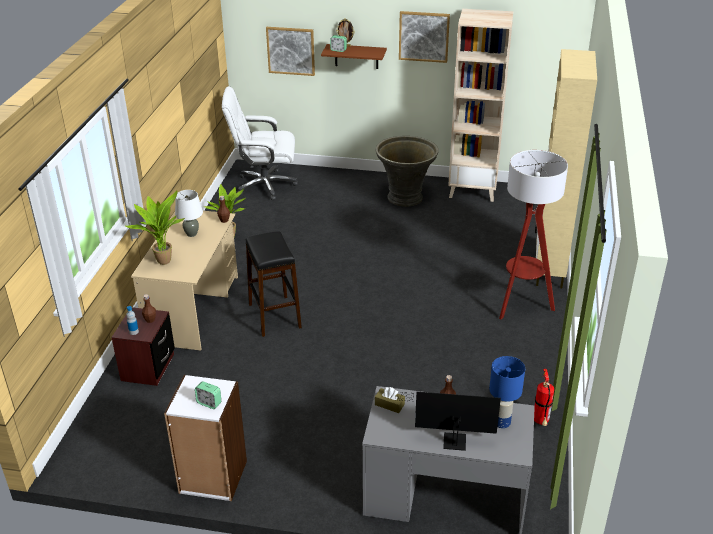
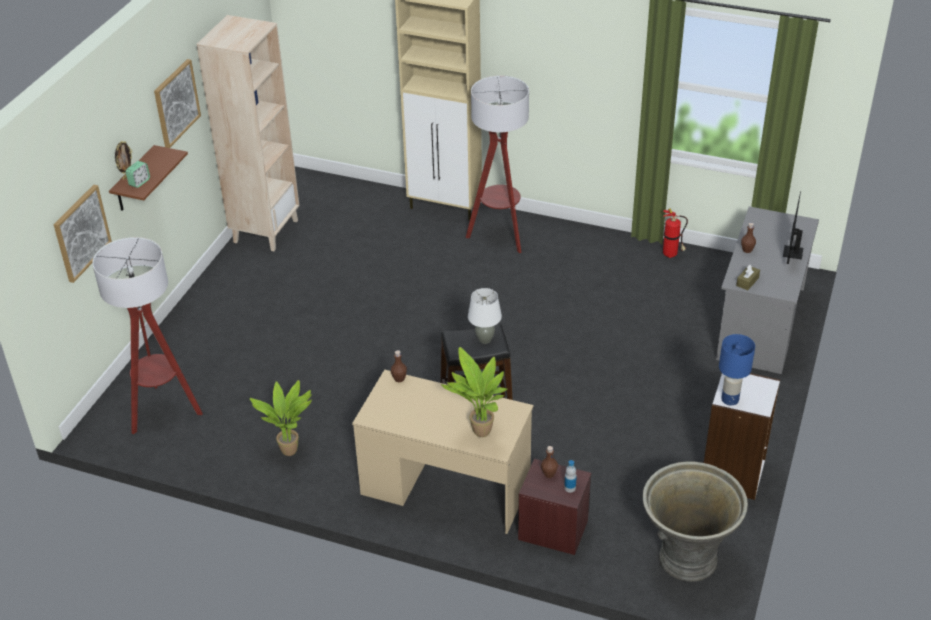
camera: 80 degrees left, 5 degrees up
(191, 234) = (423, 408): white table lamp -> white table lamp (484, 339)
(209, 403) = (756, 387): alarm clock -> none
(264, 185) = (163, 410): white office chair -> floor lamp
(405, 197) = (257, 285): grey planter -> grey planter (686, 558)
(501, 422) = (769, 225): blue table lamp -> blue table lamp (729, 400)

